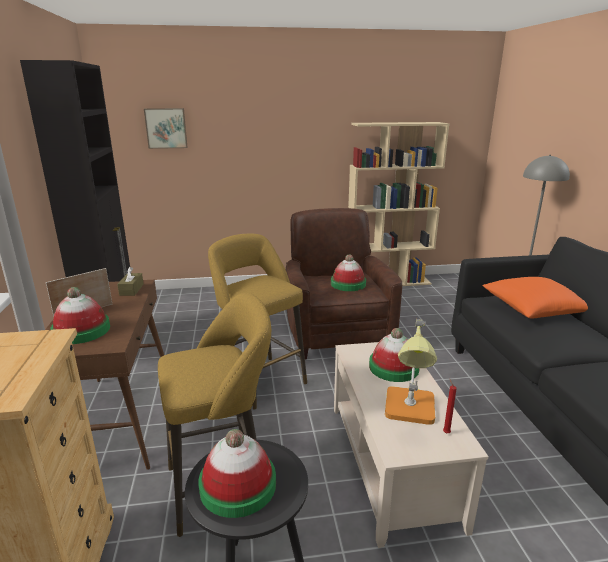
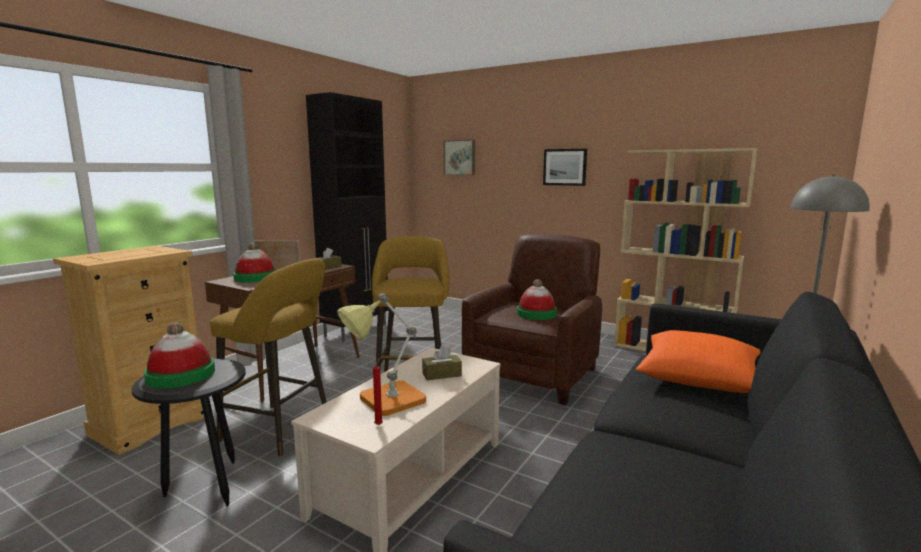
camera: 40 degrees right, 10 degrees down
(287, 137) = (565, 167): none -> picture
(393, 367) = (441, 374): hat -> brown tissue box

